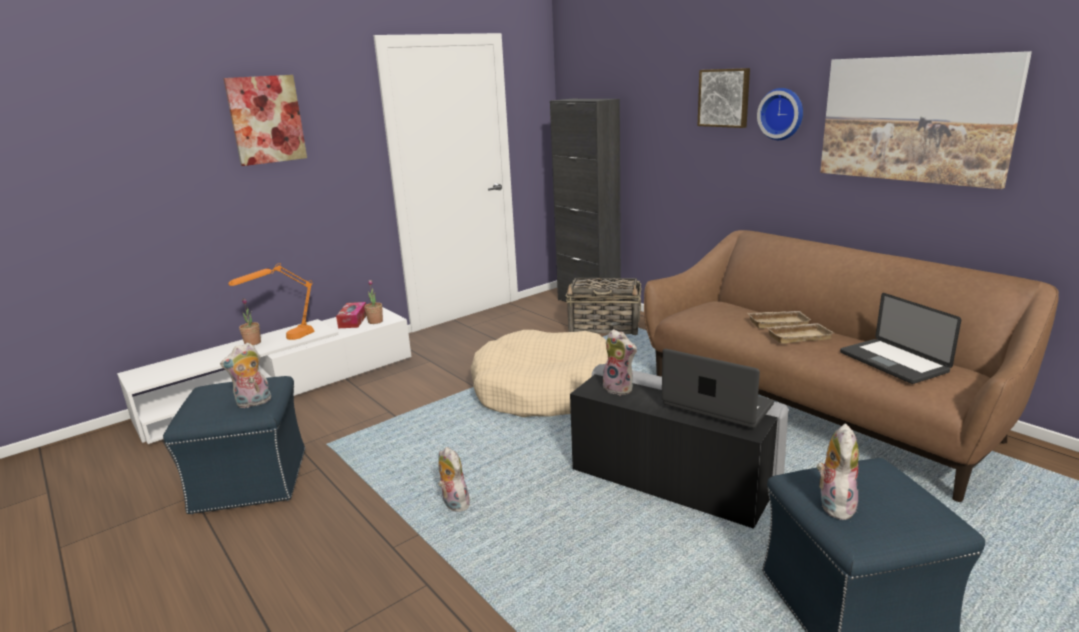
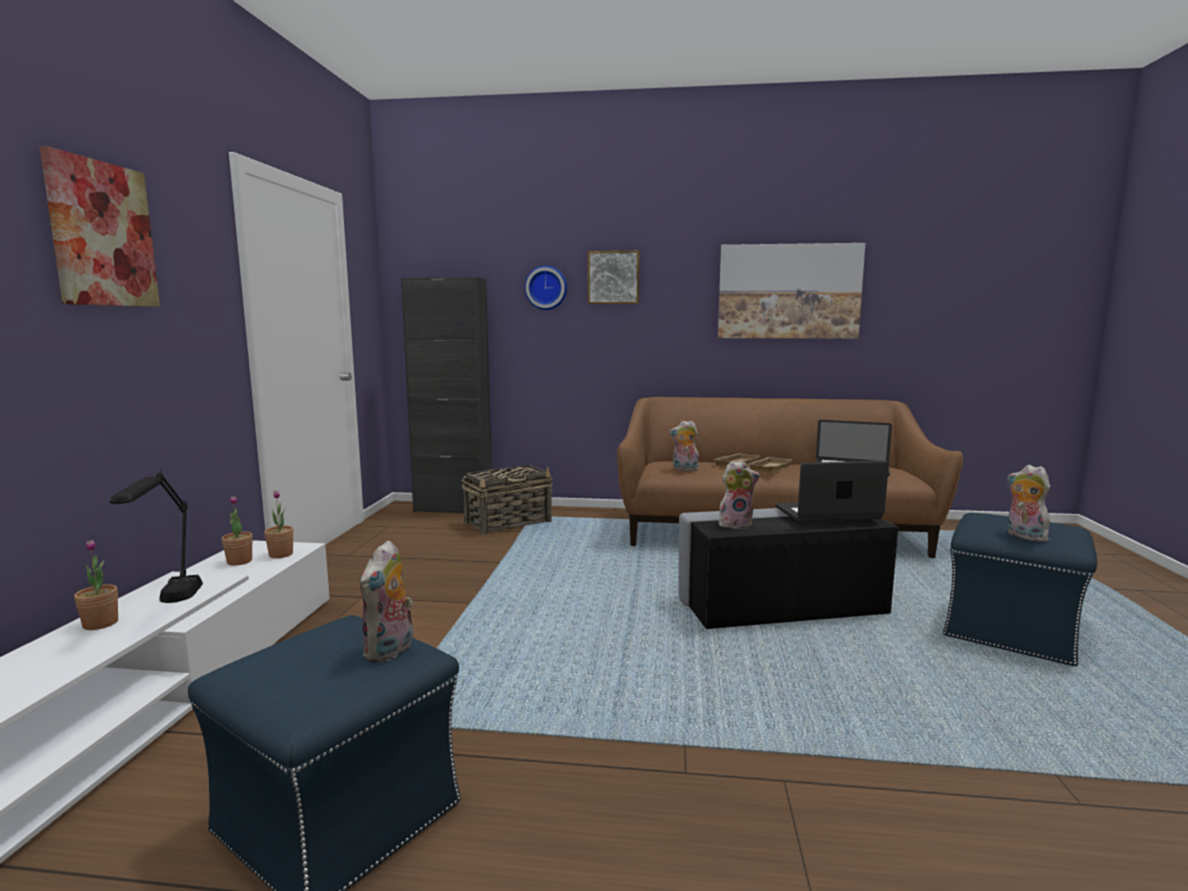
camera: 45 degrees left, 10 degrees down
(285, 341) = (169, 605): orange table lamp -> black table lamp
(353, 321) = (239, 561): tissue box -> potted plant
(453, 504) = (662, 704): plush toy -> plush toy (684, 469)
(546, 391) = (555, 583): beige dog bed -> none
(782, 114) = (674, 290): wall clock -> wall clock (546, 288)

